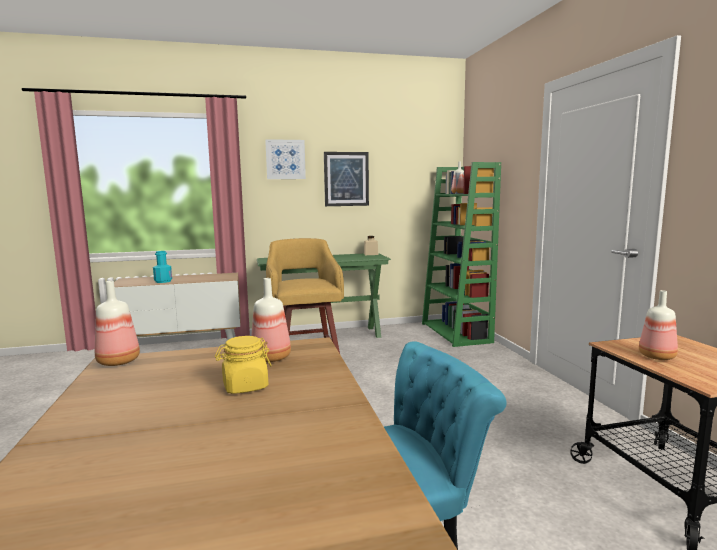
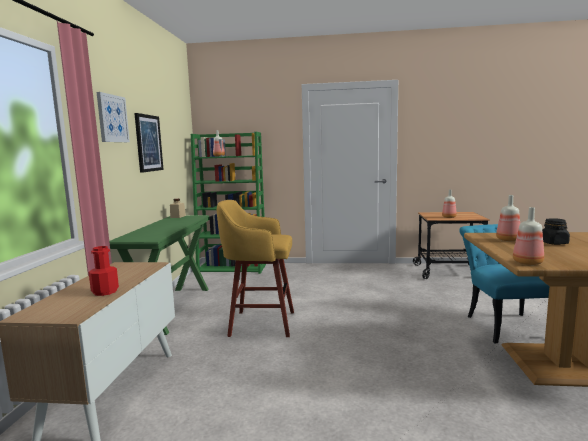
camera: 70 degrees left, 0 degrees up
(163, 281) = (105, 292): turquoise bottle -> red bottle
(245, 386) = (554, 243): yellow jar -> black jar

